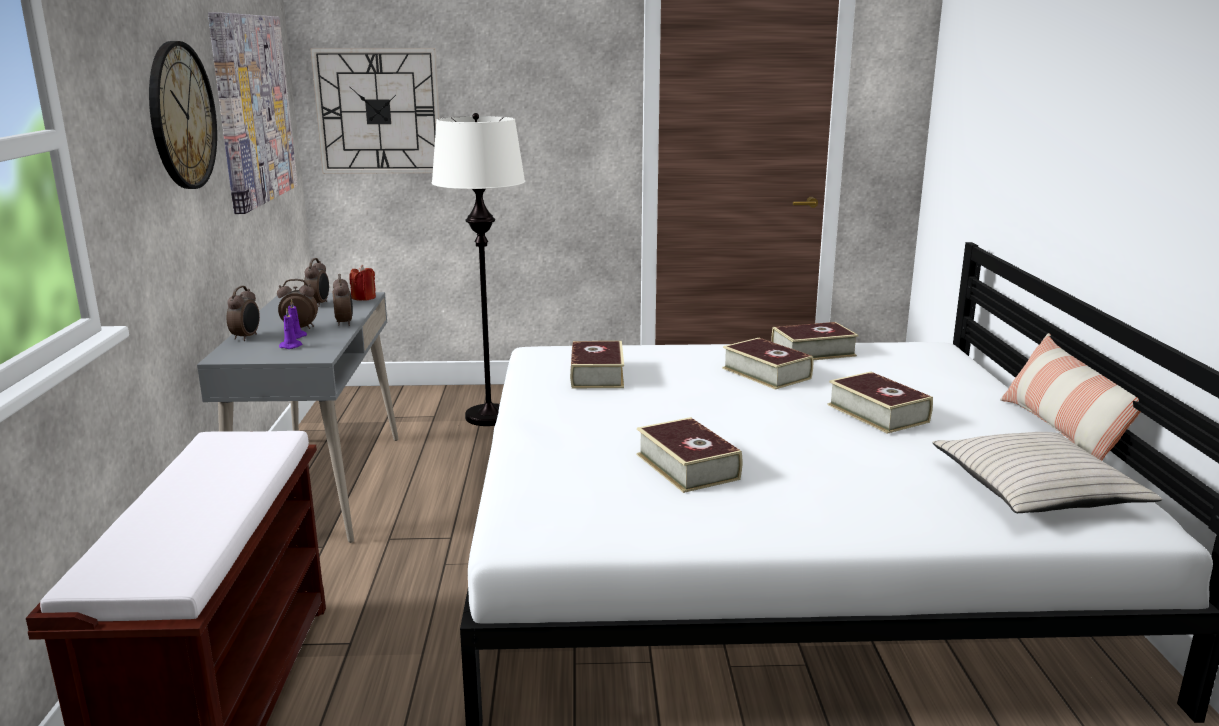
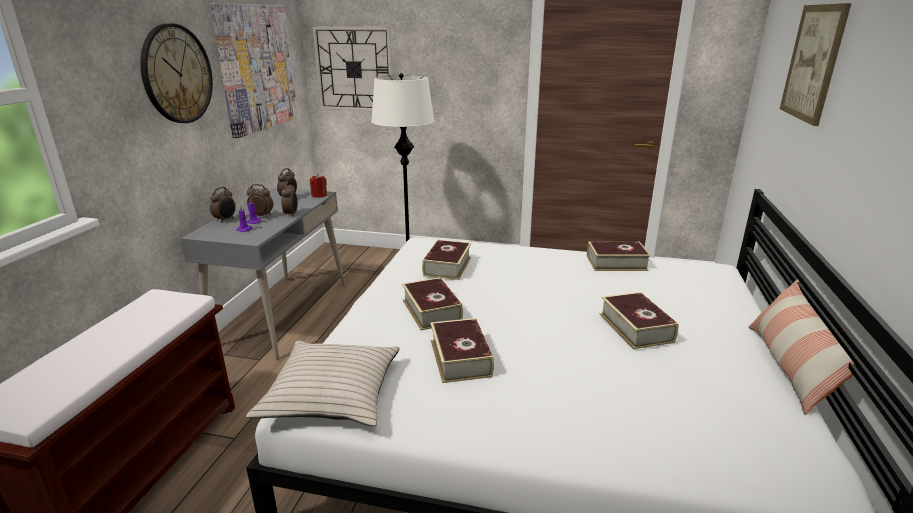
camera: 15 degrees right, 5 degrees up
(766, 373) = (569, 279): book -> book (431, 310)
(1019, 85) = (813, 62): none -> picture
(1035, 490) = (735, 430): beige pillow -> beige pillow (332, 393)

